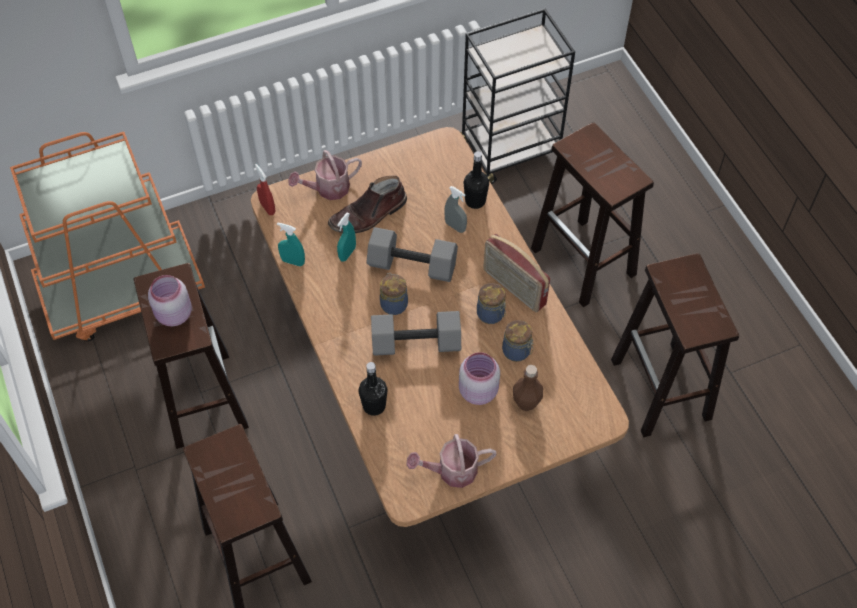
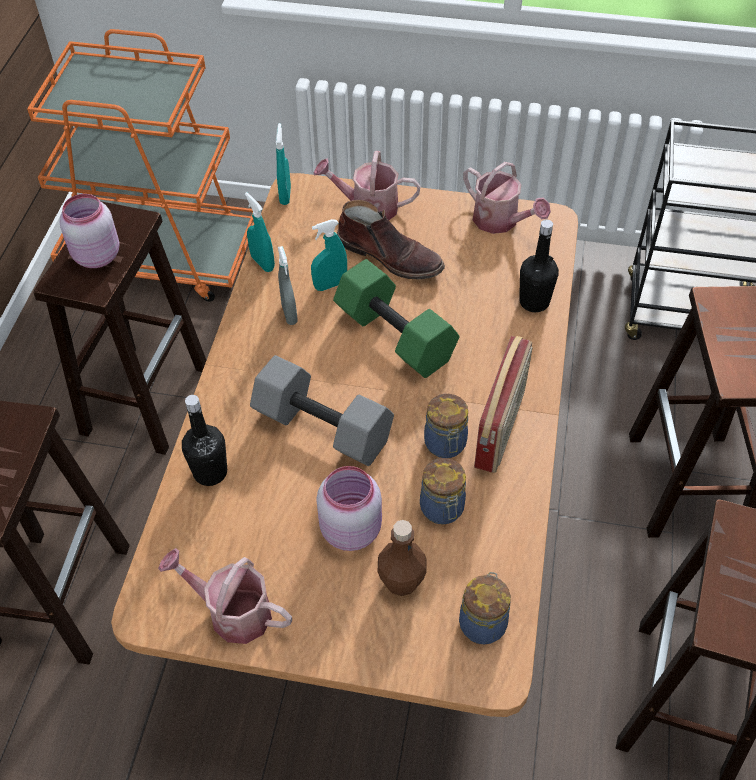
camera: 35 degrees right, 5 degrees down
(267, 208) = (285, 195): red spray bottle -> turquoise spray bottle
(368, 215) = (391, 256): brown boot -> brown boot turned 150 degrees counterclockwise
(393, 303) = (335, 367): jar -> jar (483, 622)
(413, 264) = (397, 335): grey dumbbell -> green dumbbell
(417, 157) = (500, 221): none -> watering can
(455, 226) = (485, 318): grey spray bottle -> grey spray bottle (289, 314)
(513, 288) = (501, 428): radio -> radio turned 150 degrees counterclockwise

